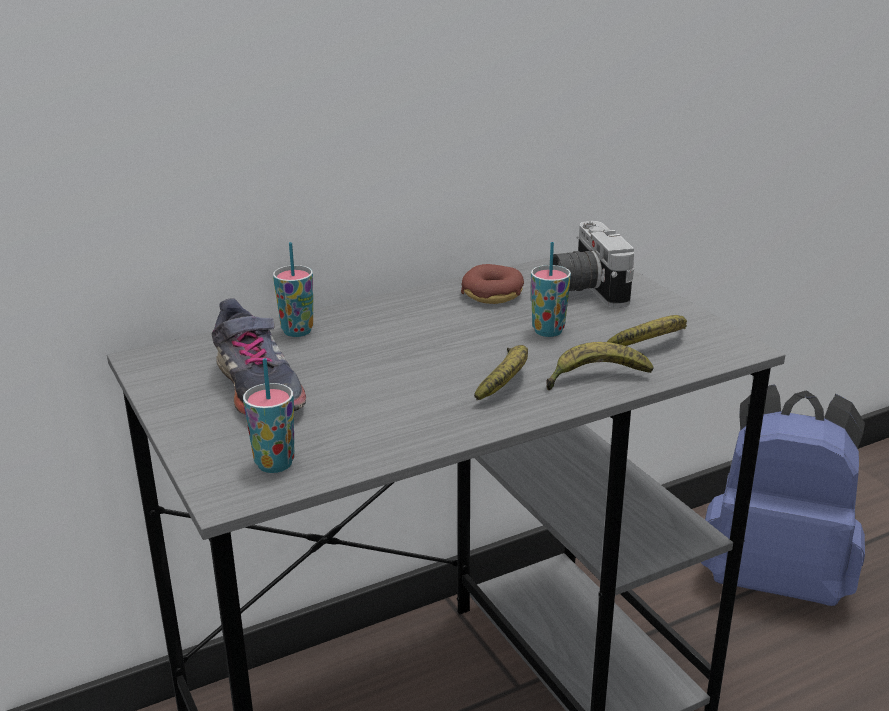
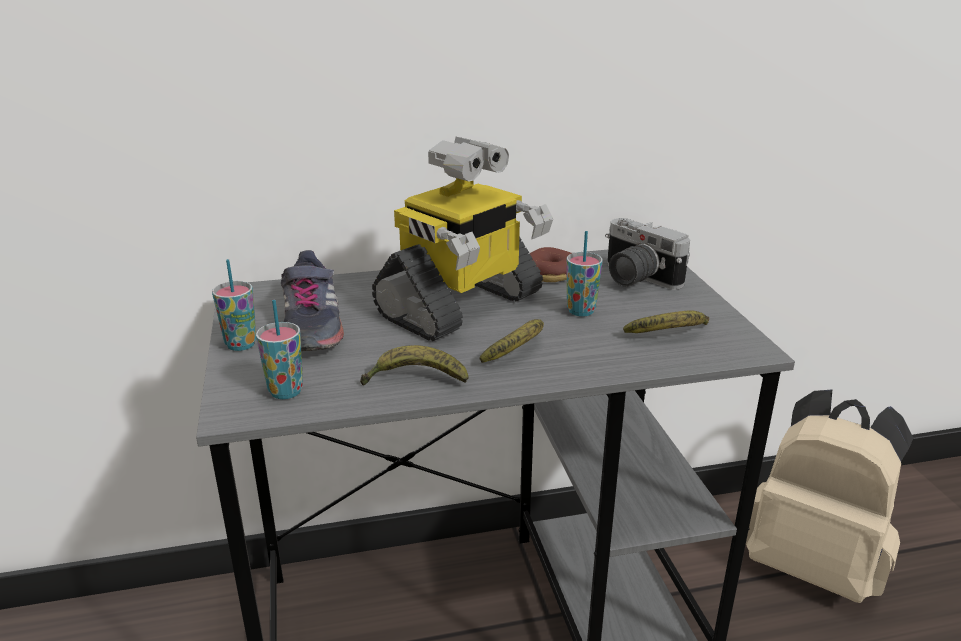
camera: 15 degrees right, 0 degrees up
(297, 331) = (371, 285): cup -> cup (241, 344)
(415, 342) = (461, 306): none -> toy robot
(584, 289) = (634, 279): camera -> camera turned 45 degrees counterclockwise
(595, 378) = (600, 358): banana -> banana (415, 380)
(774, 577) = (812, 565): blue backpack -> beige backpack

